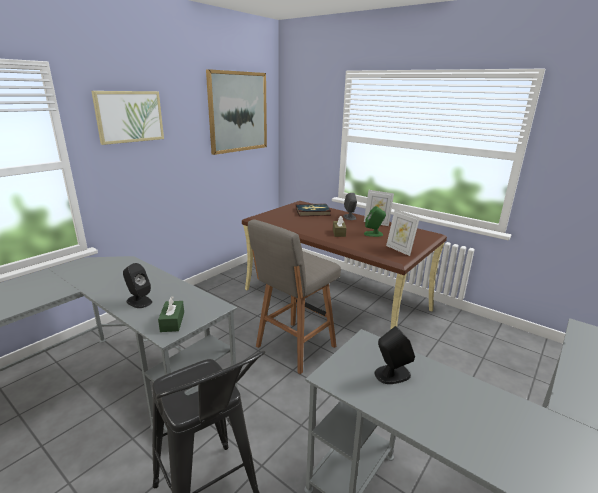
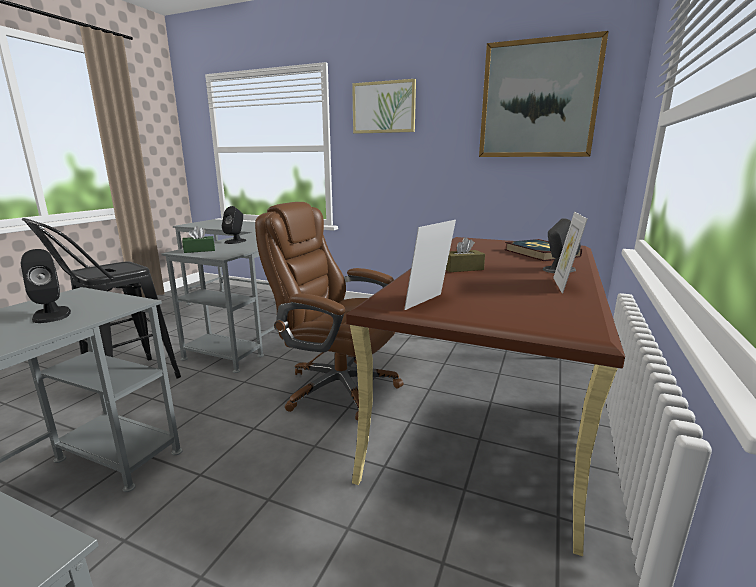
camera: 75 degrees right, 5 degrees down
(294, 347) = (338, 388): grey stool -> brown office chair
(373, 234) = (491, 285): green speaker -> none

